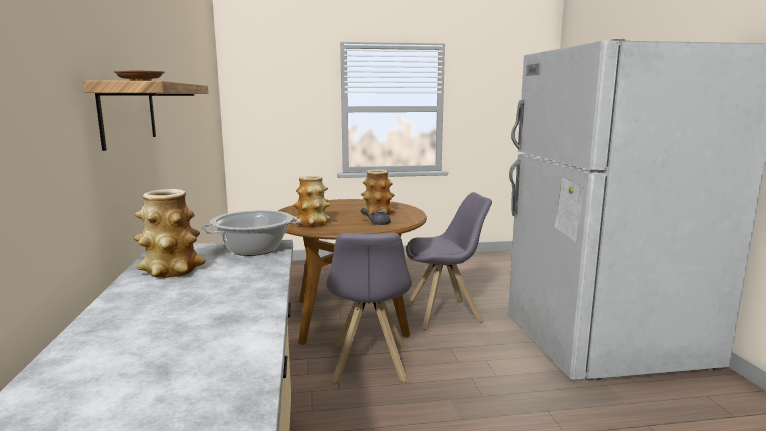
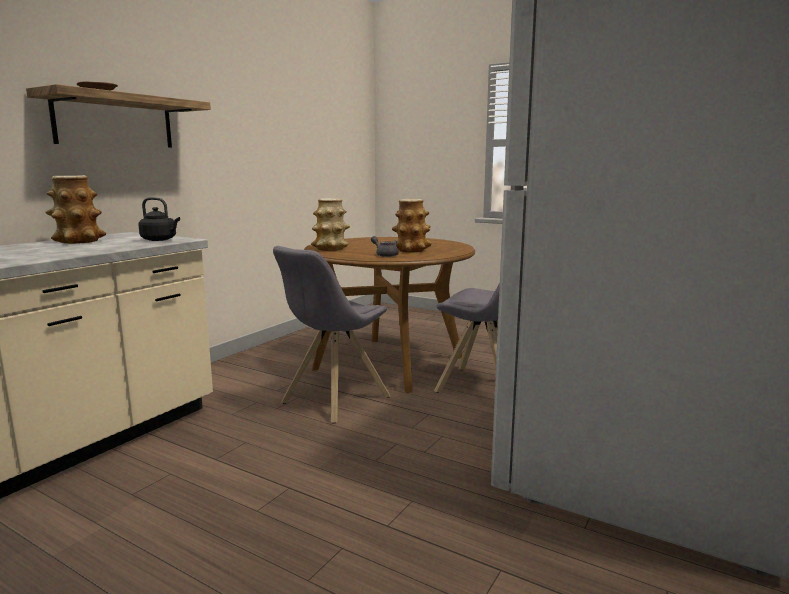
camera: 40 degrees right, 0 degrees up
(254, 249) = (160, 240): cooking pot -> black kettle

